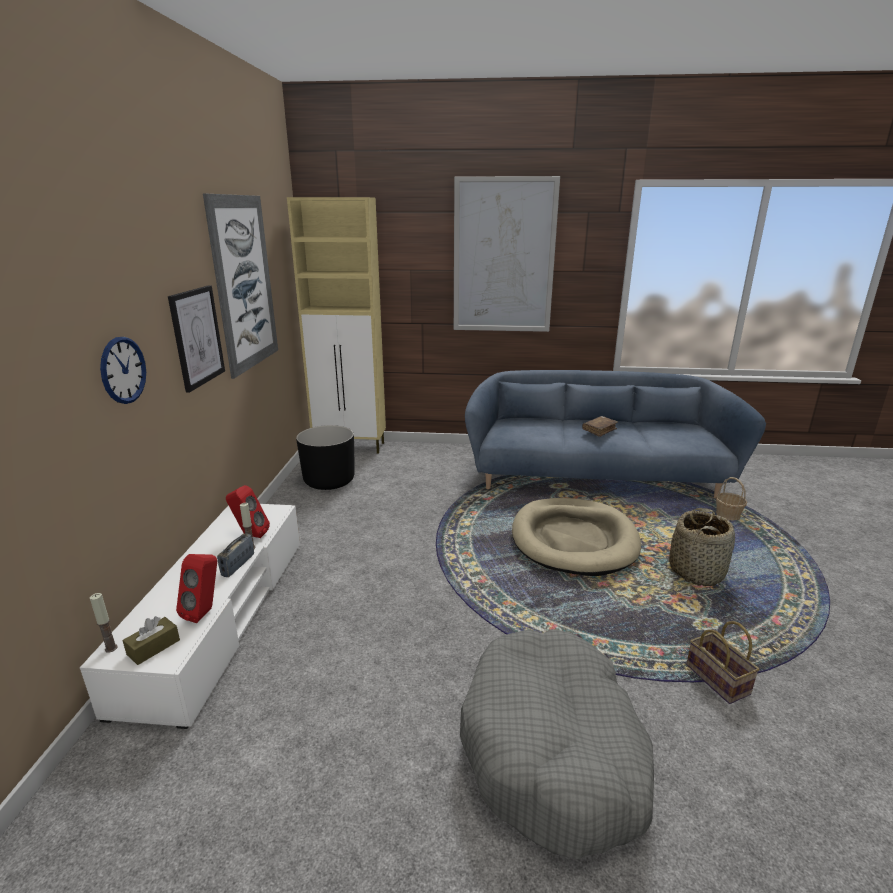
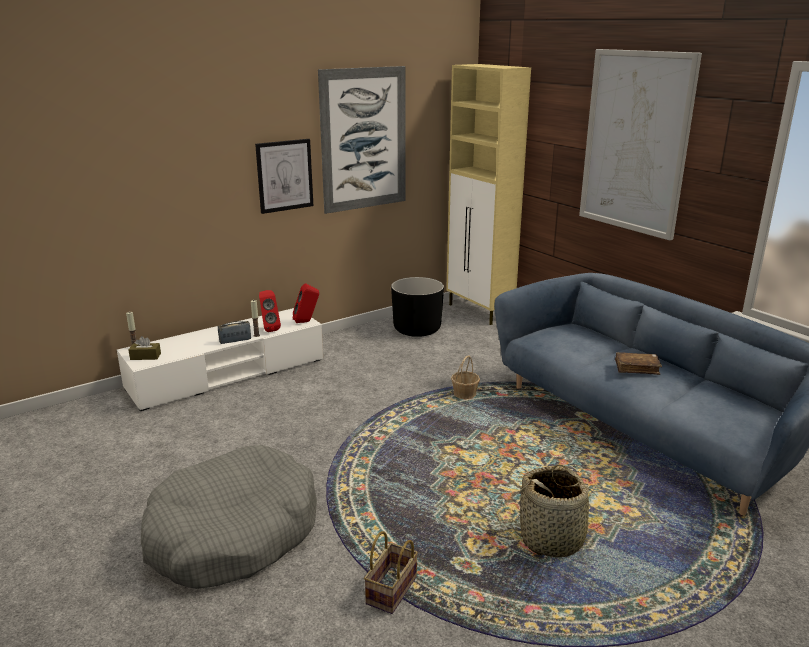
camera: 50 degrees right, 0 degrees up
(123, 370) = (197, 187): wall clock -> none
(205, 612) = (185, 353): red speaker -> red speaker (306, 322)
(573, 540) = (501, 456): beige dog bed -> none
(727, 515) = (712, 532): basket -> basket (465, 394)

